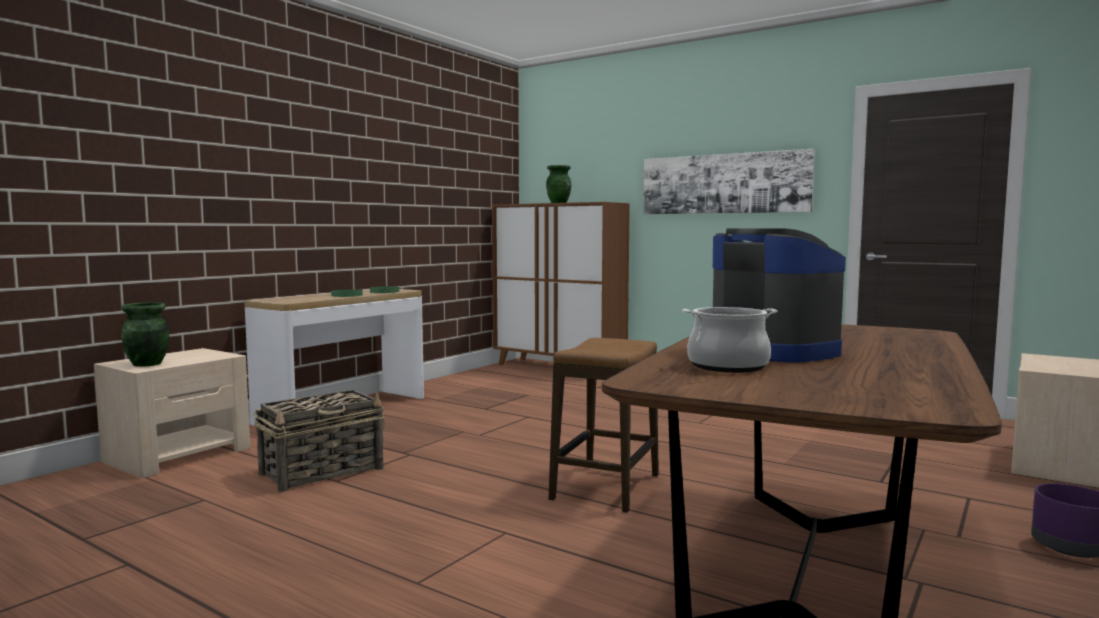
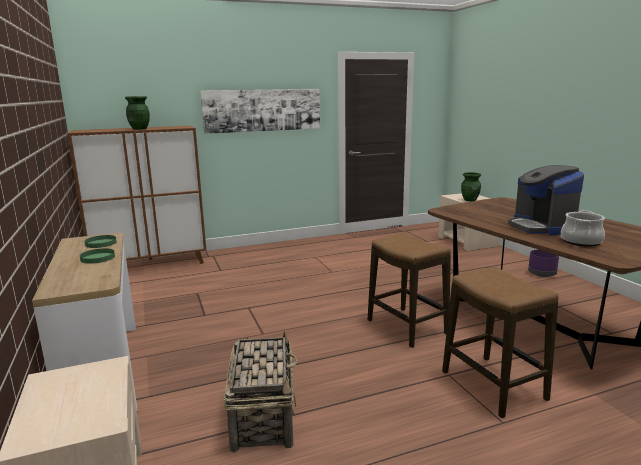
camera: 55 degrees left, 10 degrees up
(147, 364) = (82, 418): green vase -> green vase (470, 200)
(510, 563) = (492, 385): none -> stool
(775, 351) = (541, 227): coffee machine -> coffee machine turned 105 degrees counterclockwise

